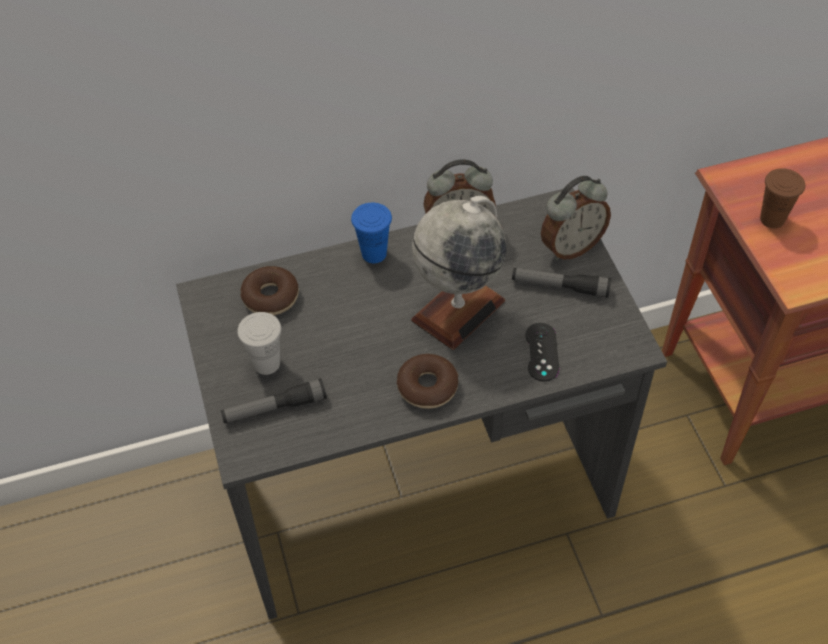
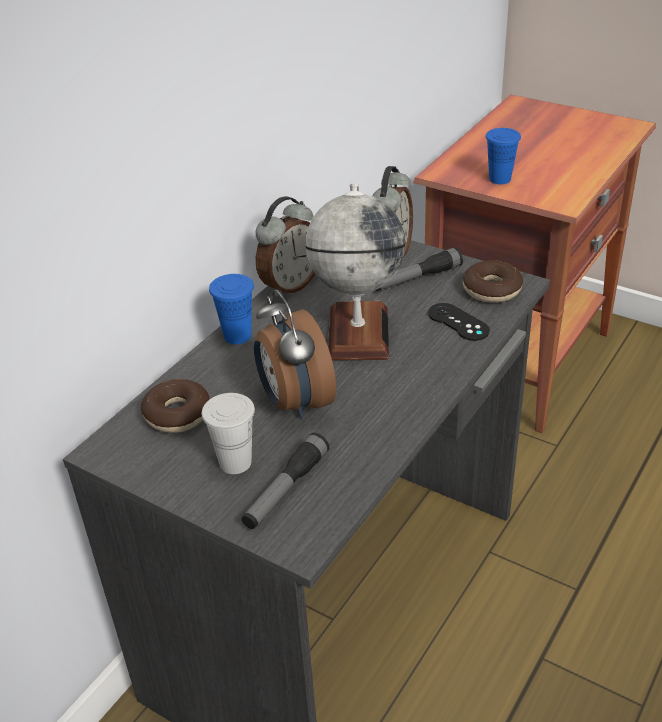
camera: 40 degrees left, 15 degrees down
(351, 341) = (294, 402): none -> alarm clock
(427, 387) = (401, 394): donut -> donut (492, 290)
(772, 219) = (499, 179): brown cup -> blue cup

